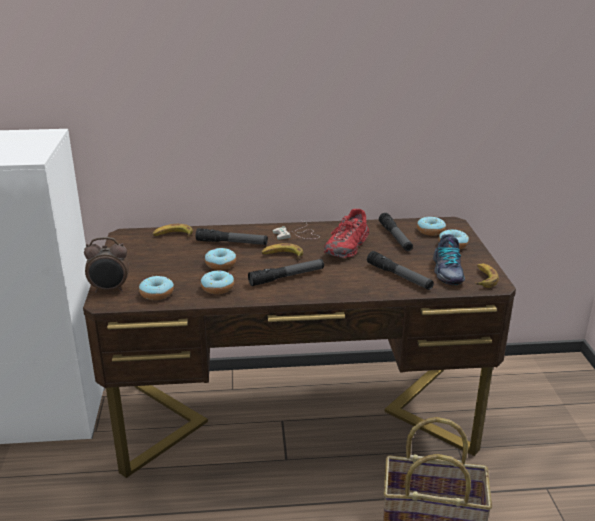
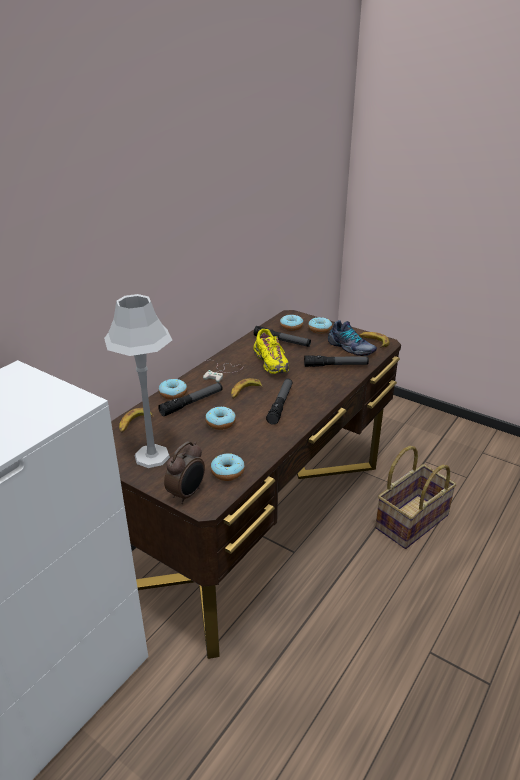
camera: 50 degrees left, 5 degrees up
(140, 258) = (152, 456): none -> grey table lamp
(217, 288) = (257, 440): donut -> donut (173, 394)
(347, 248) = (271, 363): red shoe -> yellow shoe

